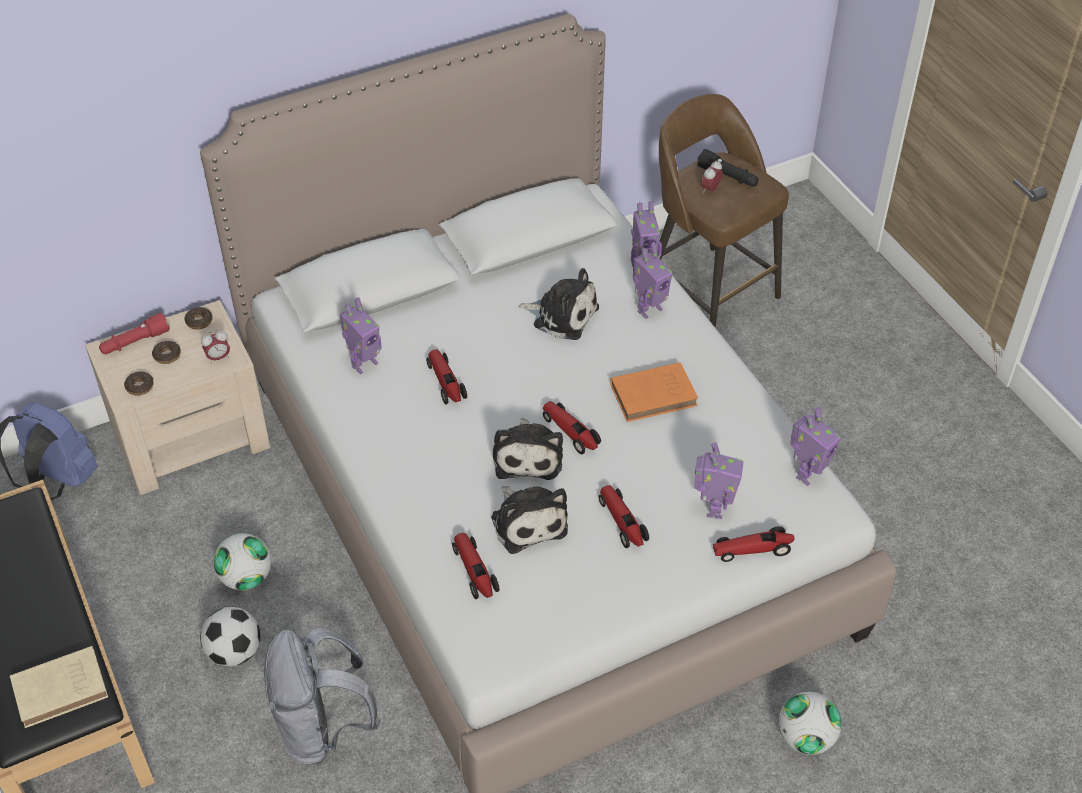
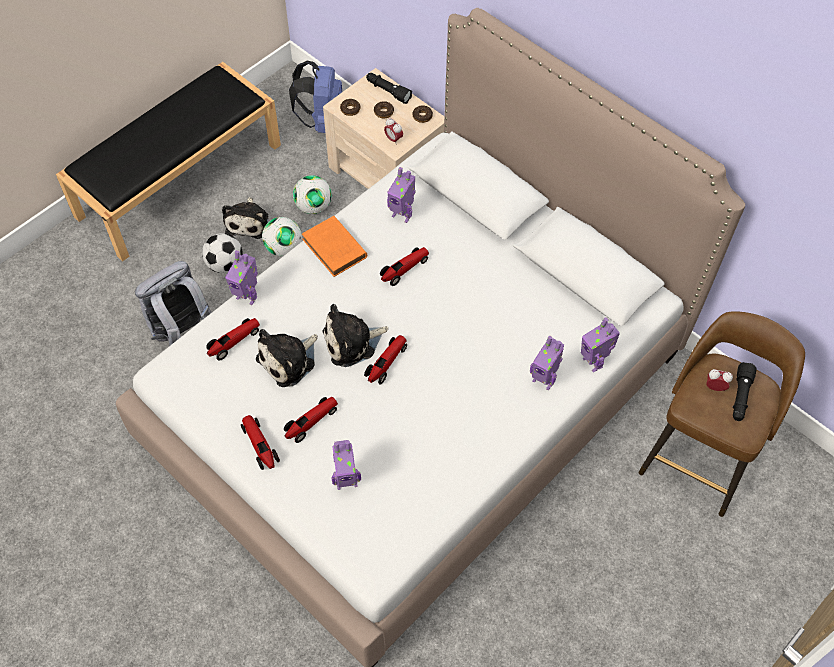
camera: 70 degrees right, 10 degrees up
(63, 688) = (118, 173): beige book -> none
(135, 342) = (388, 91): red flashlight -> black flashlight
(562, 315) = (509, 322): plush toy -> plush toy (248, 222)
(655, 395) = (449, 410): orange book -> orange book (335, 249)
(752, 549) = (313, 519): toy car -> toy car (260, 446)
(806, 738) = (261, 642): football -> football (313, 206)
(807, 474) = (407, 543): toy robot -> toy robot (247, 296)

